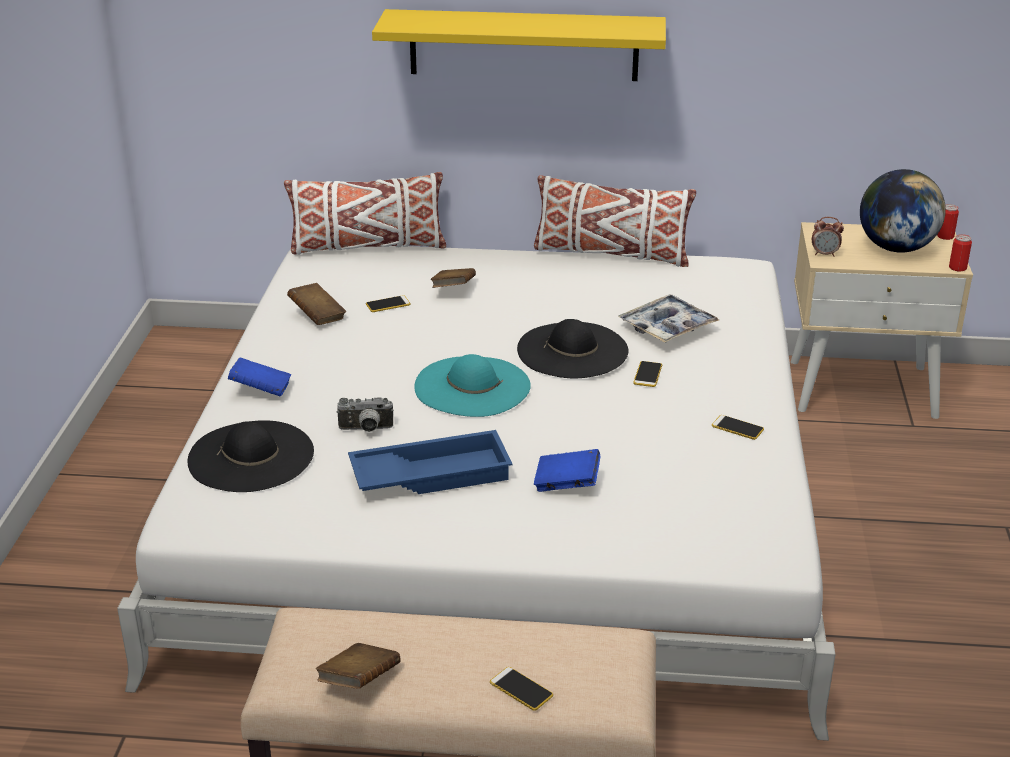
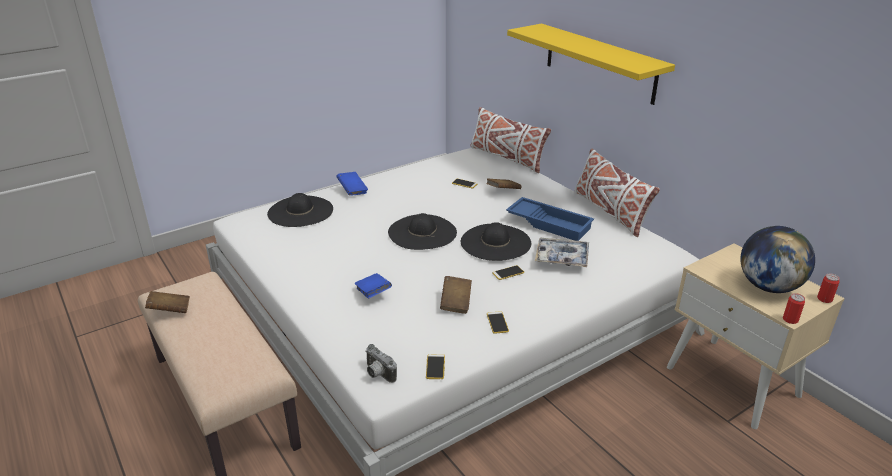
camera: 50 degrees right, 0 degrees up
(317, 316) = (429, 175): brown book -> brown book (456, 303)
(366, 430) = (351, 225): camera -> camera (377, 374)
(431, 473) = (337, 255): blue tray -> blue tray (550, 223)
(472, 386) = (422, 232): turquoise hat -> black hat
(521, 689) = (198, 356): phone -> phone (435, 367)
(825, 254) = (709, 265): alarm clock -> none

